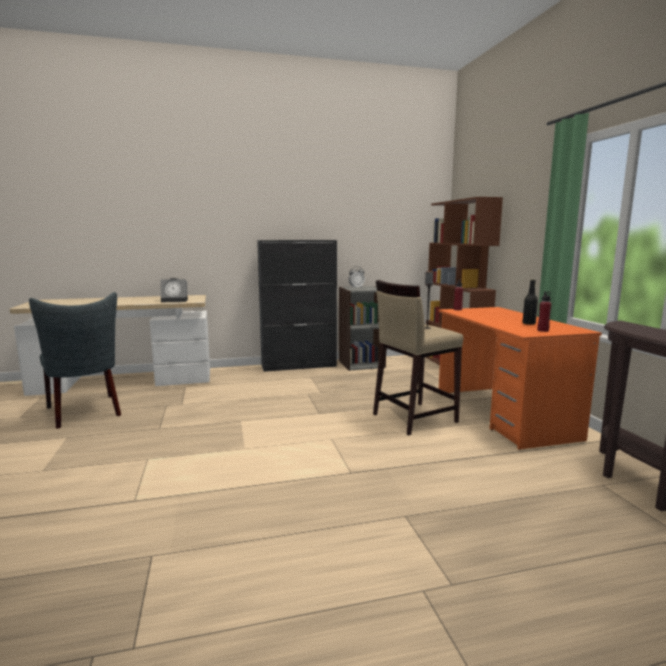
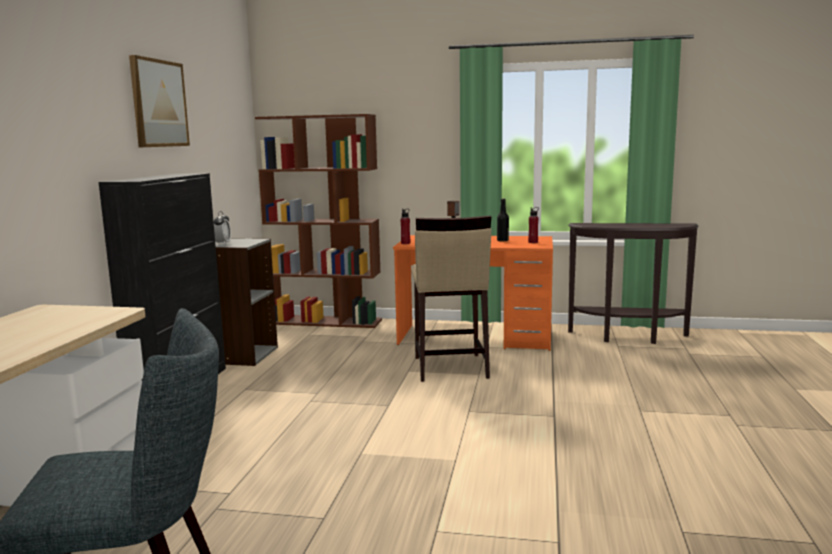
camera: 65 degrees left, 0 degrees up
(175, 300) = (81, 321): alarm clock -> none
(325, 197) = (158, 103): none -> picture

